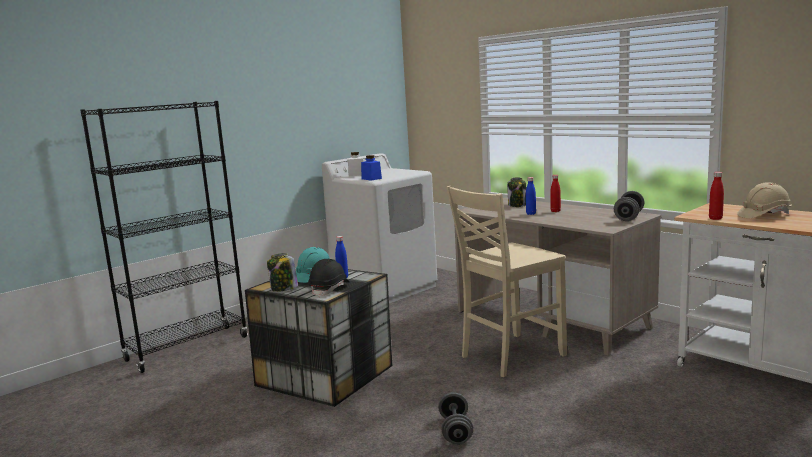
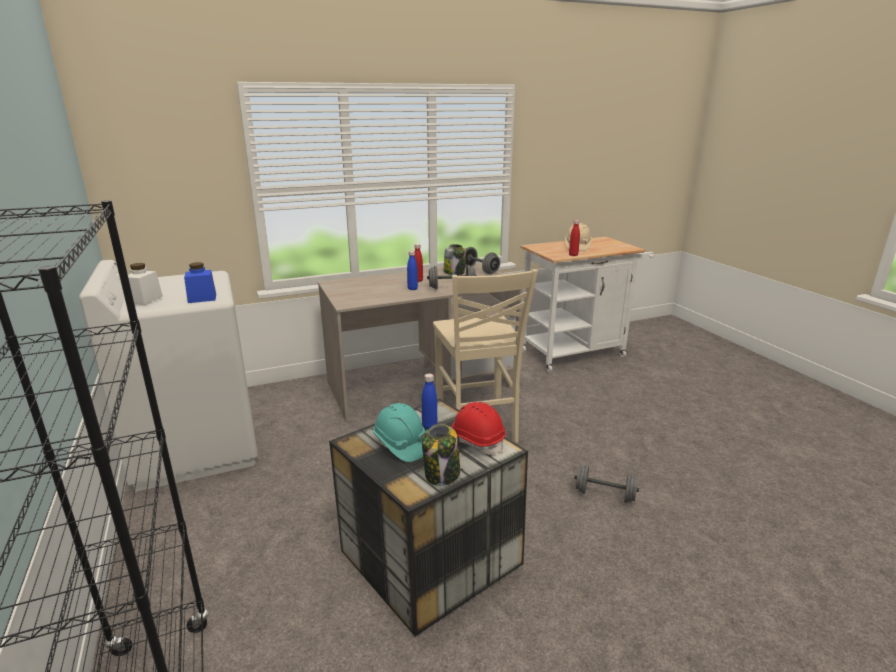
camera: 70 degrees left, 10 degrees up
(330, 289) = (475, 440): black hard hat -> red hard hat
(517, 205) = (366, 285): jar -> jar (454, 272)
(555, 220) = (452, 288): none -> grey dumbbell

